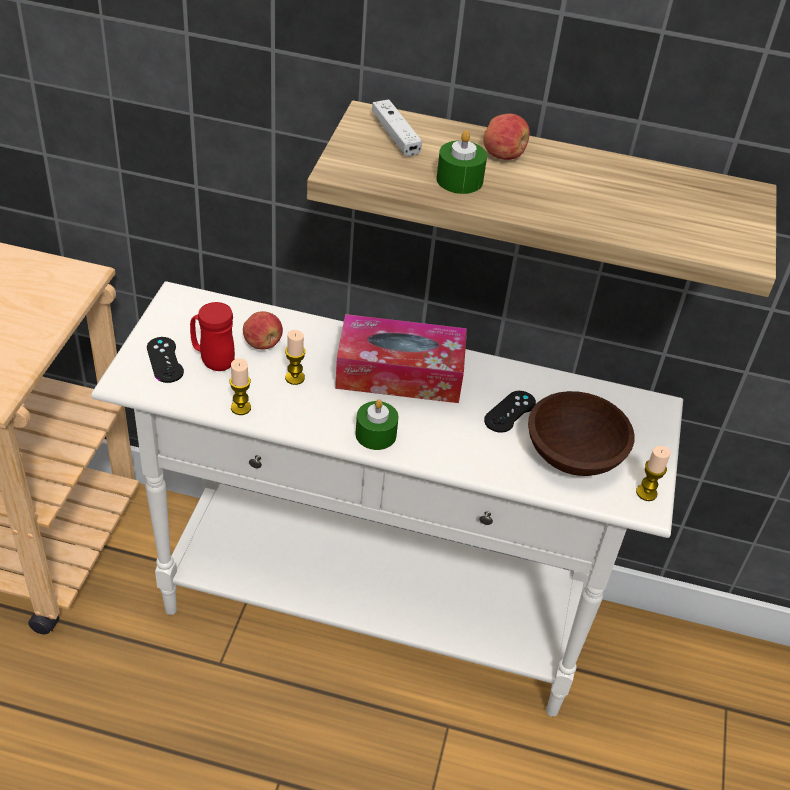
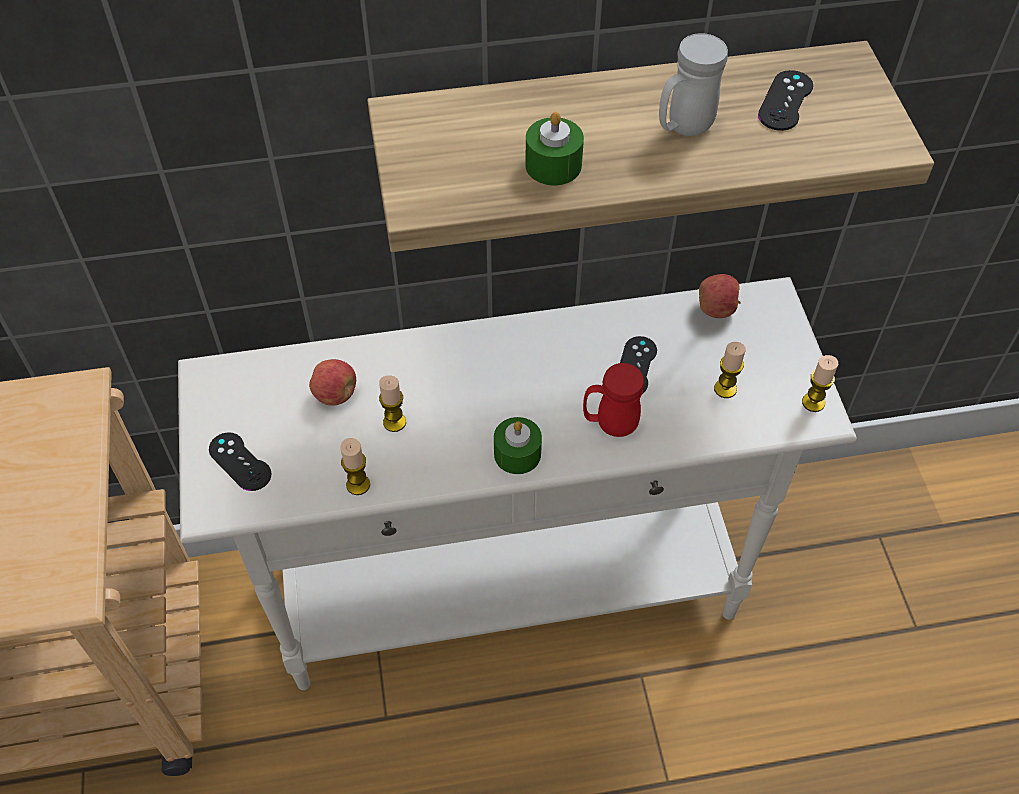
camera: 20 degrees left, 10 degrees up
(212, 360) = (293, 439): red mug -> red mug (610, 424)
(395, 136) = (447, 131): white game controller -> none
(399, 373) = (500, 369): tissue box -> none
(503, 155) = (578, 111): apple -> apple (716, 309)
(575, 455) = (725, 389): brown bowl -> candle
(579, 190) = (684, 128): none -> white mug
(676, 200) = (785, 101): none -> black game controller

